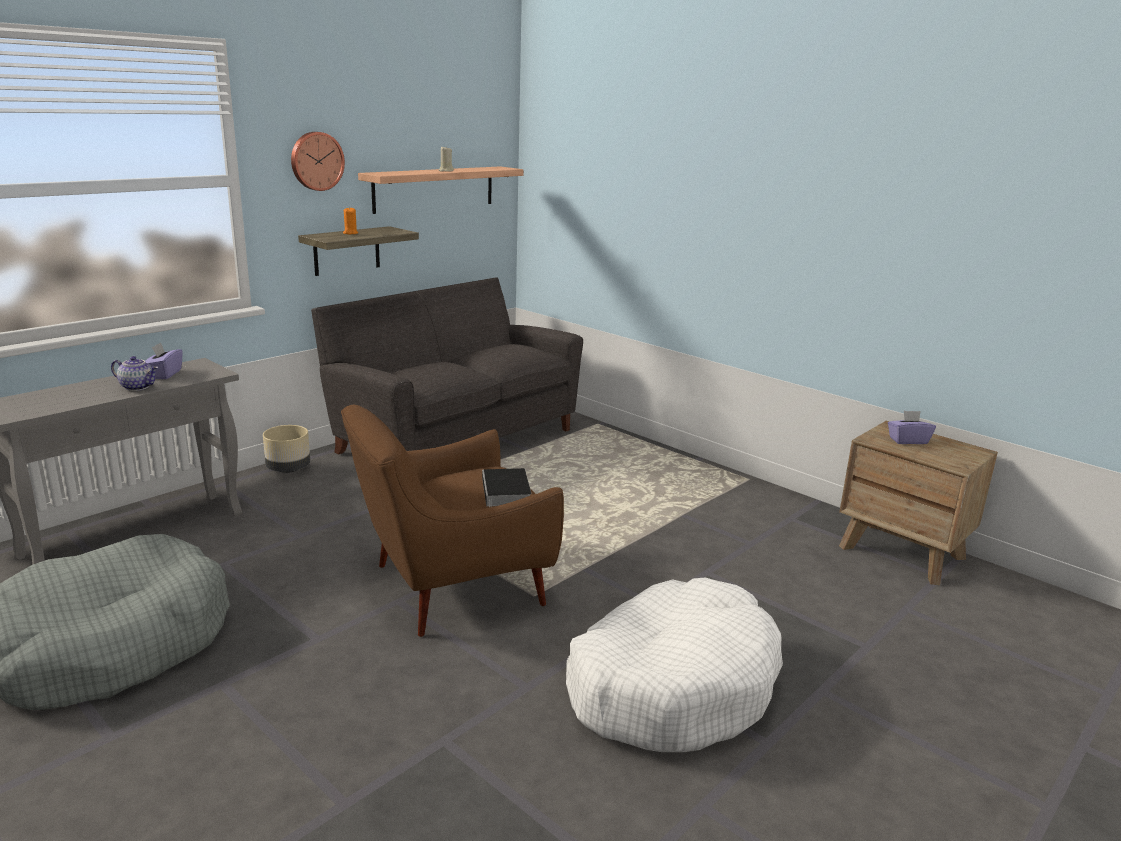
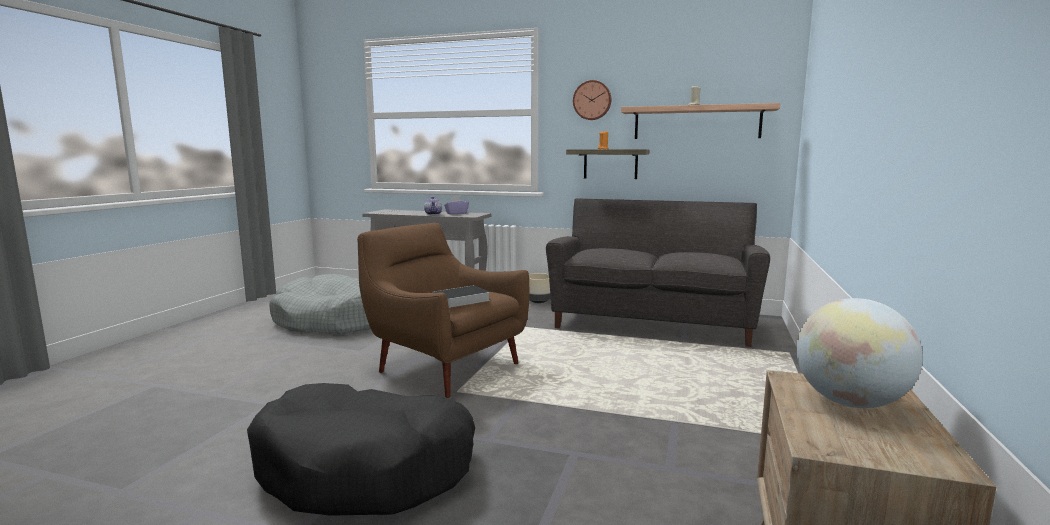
camera: 65 degrees right, 10 degrees down
(672, 685) = (366, 469): white dog bed -> black dog bed
(908, 440) = (850, 402): purple tissue box -> globe

